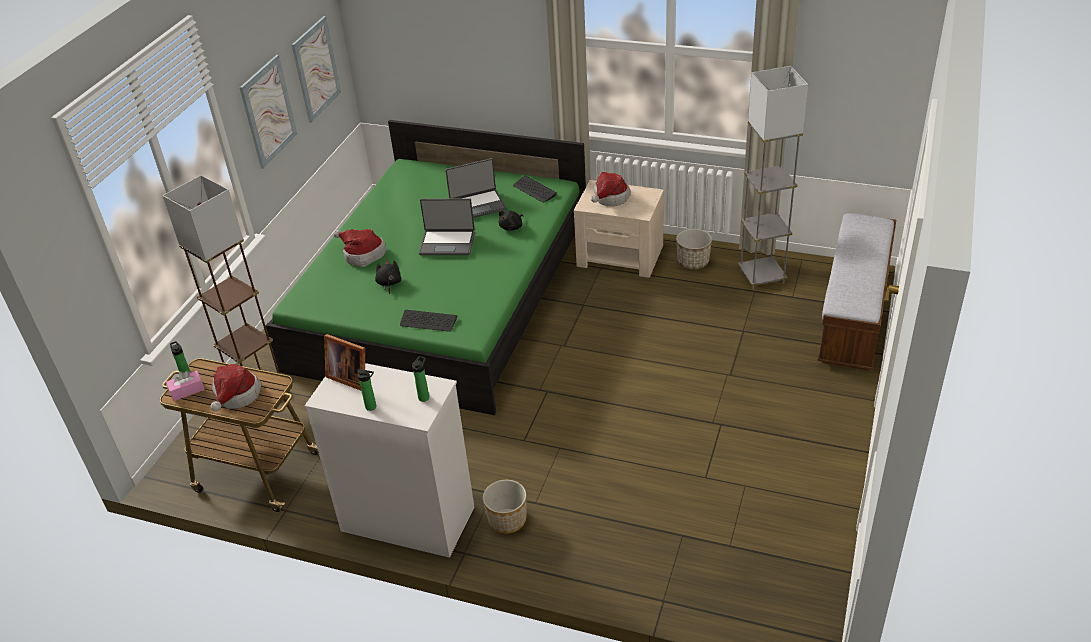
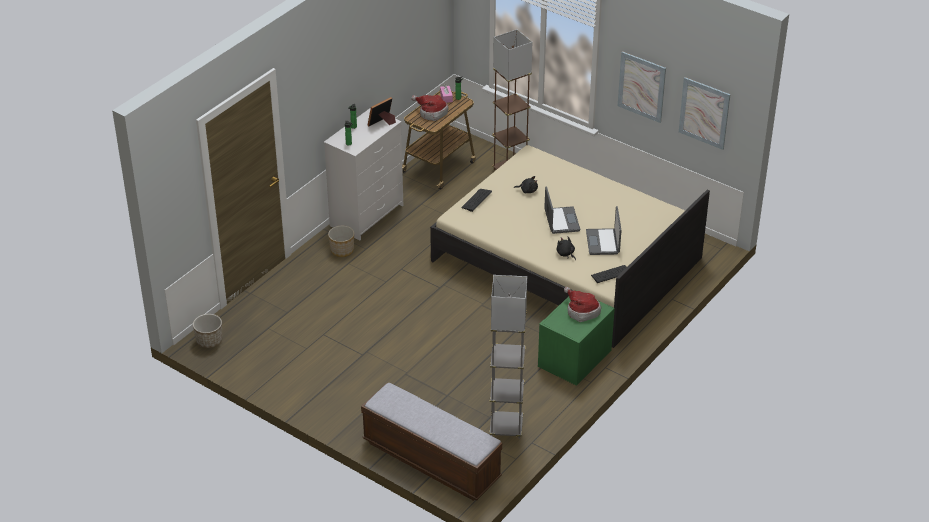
camera: 105 degrees right, 0 degrees up
(362, 255) = (569, 183): hat -> none
(443, 298) = (567, 259): green bed -> beige bed
(447, 243) = (561, 221): laptop -> laptop turned 150 degrees clockwise
(620, 256) = (574, 358): beige nightstand -> green nightstand
(693, 262) = (544, 395): planter -> planter (209, 341)

